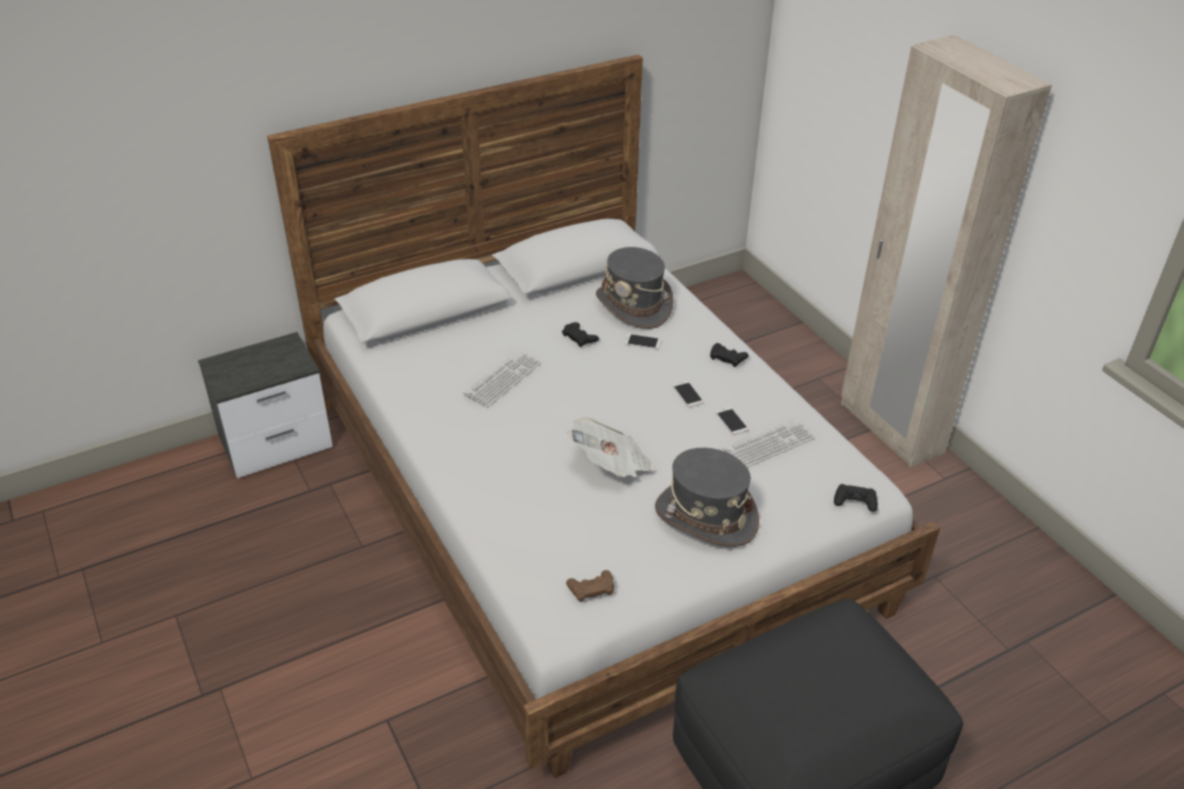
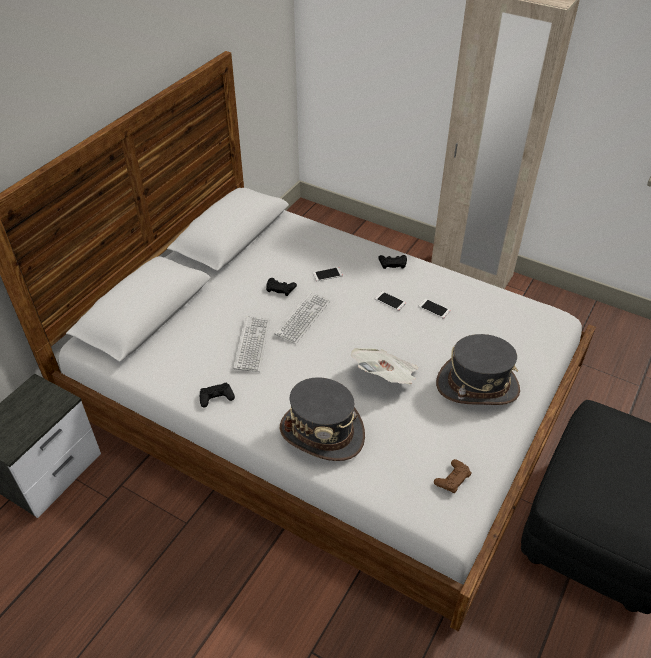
camera: 30 degrees left, 5 degrees up
(634, 305) = (298, 249): grey hat -> grey hat (322, 432)
(768, 444) = (470, 315): keyboard -> keyboard (302, 318)
(855, 501) = (553, 331): black game controller -> black game controller (216, 397)

